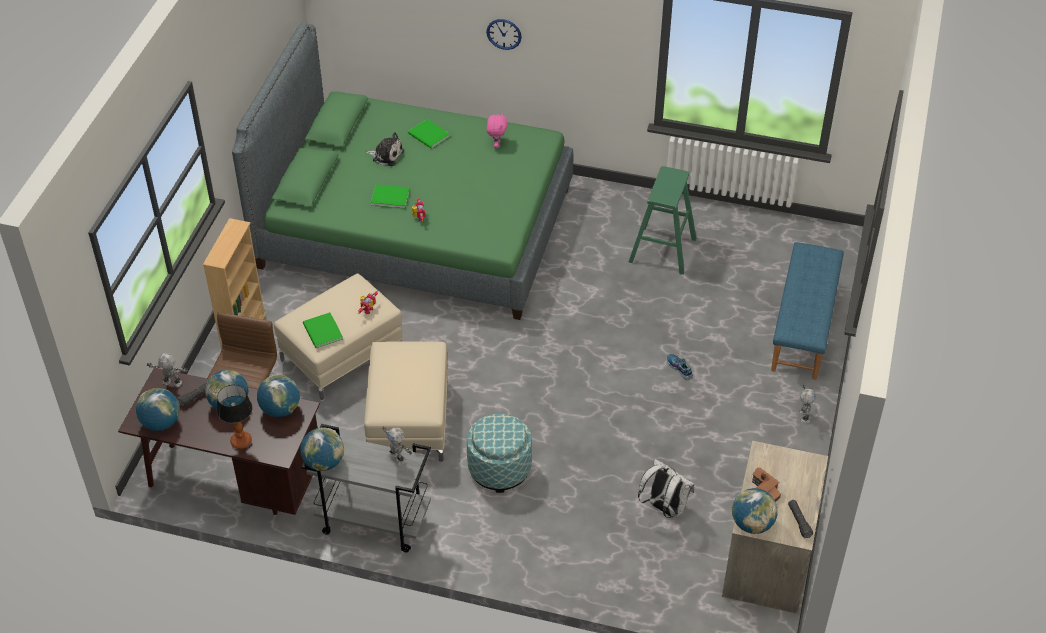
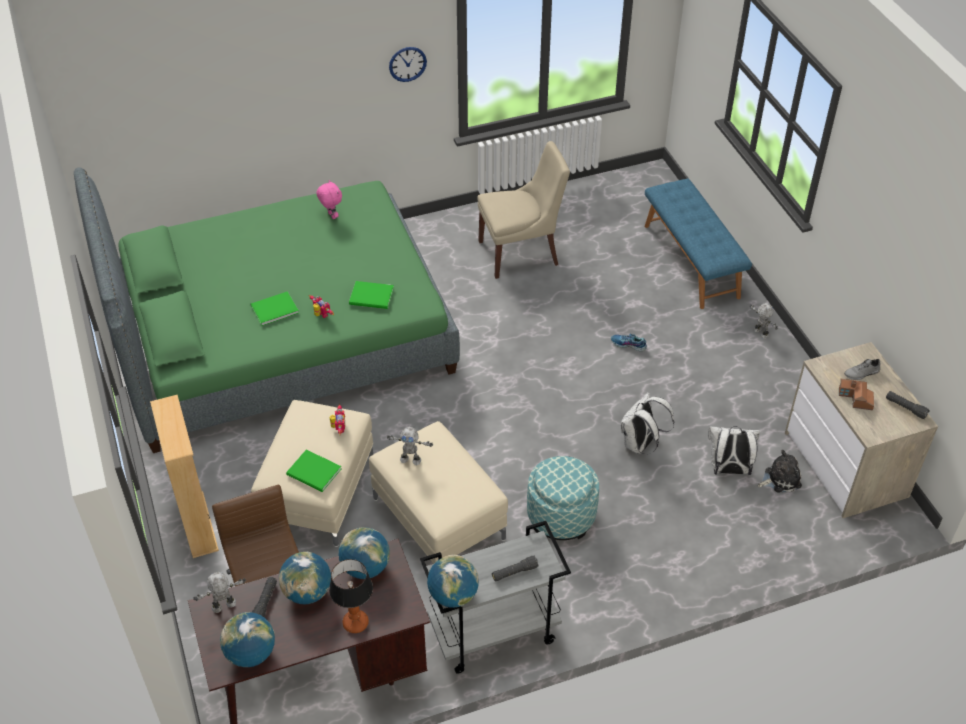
camera: 35 degrees left, 0 degrees up
(379, 471) = (514, 572): none -> black flashlight
(386, 155) = (232, 273): plush toy -> plush toy (780, 478)
(397, 457) = (518, 549): toy robot -> toy robot (410, 459)
(429, 136) = (258, 236): green book -> green book (372, 297)
(504, 34) = (294, 99): wall clock -> wall clock (407, 64)
(612, 450) = (640, 444): none -> white backpack
(662, 250) = (521, 252): green stool -> beige chair
(752, 524) = (874, 431): globe -> none
(791, 476) = (861, 374): none -> grey shoe

